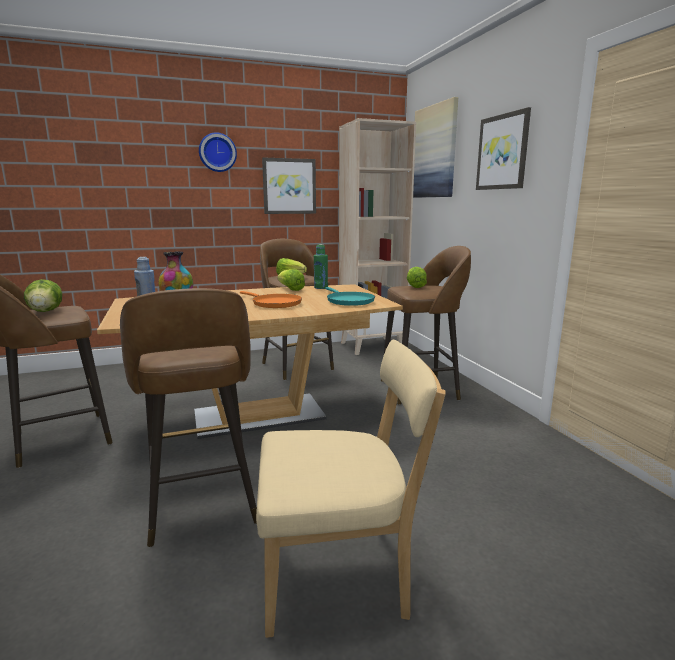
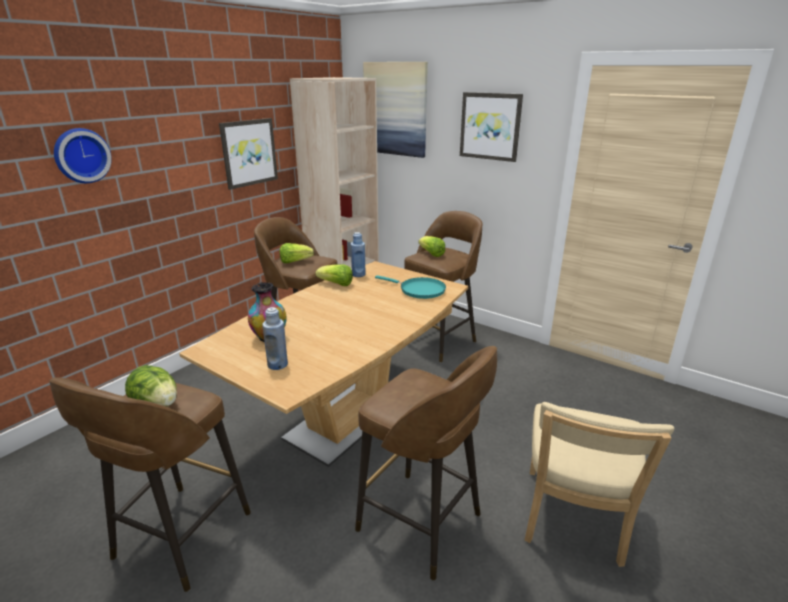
camera: 35 degrees left, 10 degrees up
(217, 152) = (169, 123): wall clock -> wall clock (81, 155)
(274, 303) = (367, 312): orange frying pan -> none
(321, 288) = (358, 274): green bottle -> blue bottle
(341, 576) = (572, 520): beige chair -> beige chair turned 150 degrees clockwise

